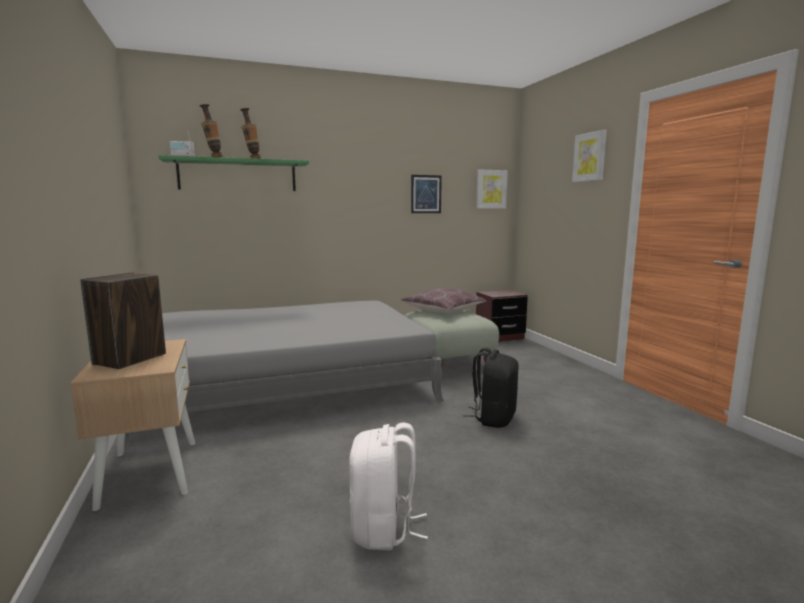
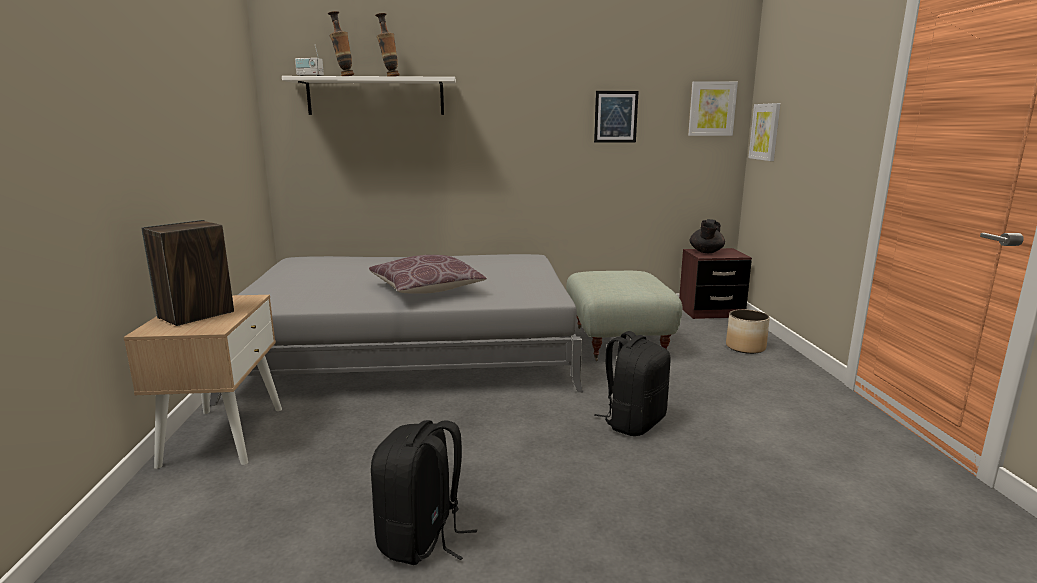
camera: 15 degrees right, 5 degrees up
(238, 175) = (376, 96): green shelf -> white shelf
(384, 529) = (422, 539): white backpack -> black backpack
(443, 311) = (616, 274): brown pillow -> brown pillow (426, 289)
(494, 293) = (706, 252): none -> black teapot
(537, 359) = (745, 347): none -> planter
(590, 157) = (840, 64): picture -> picture (765, 132)

